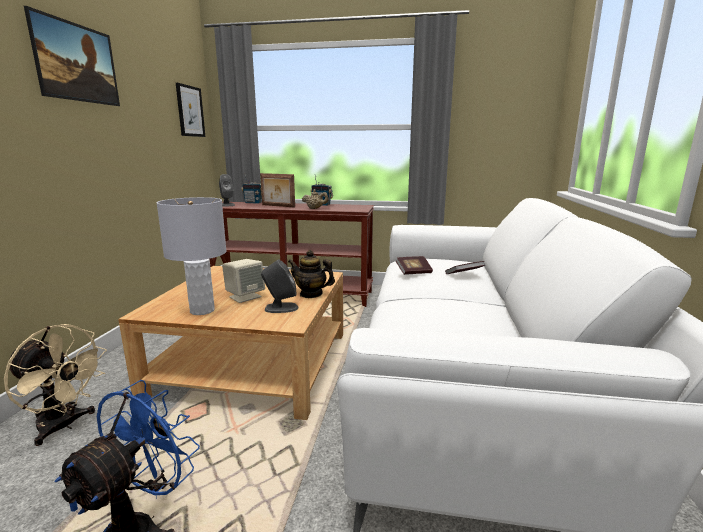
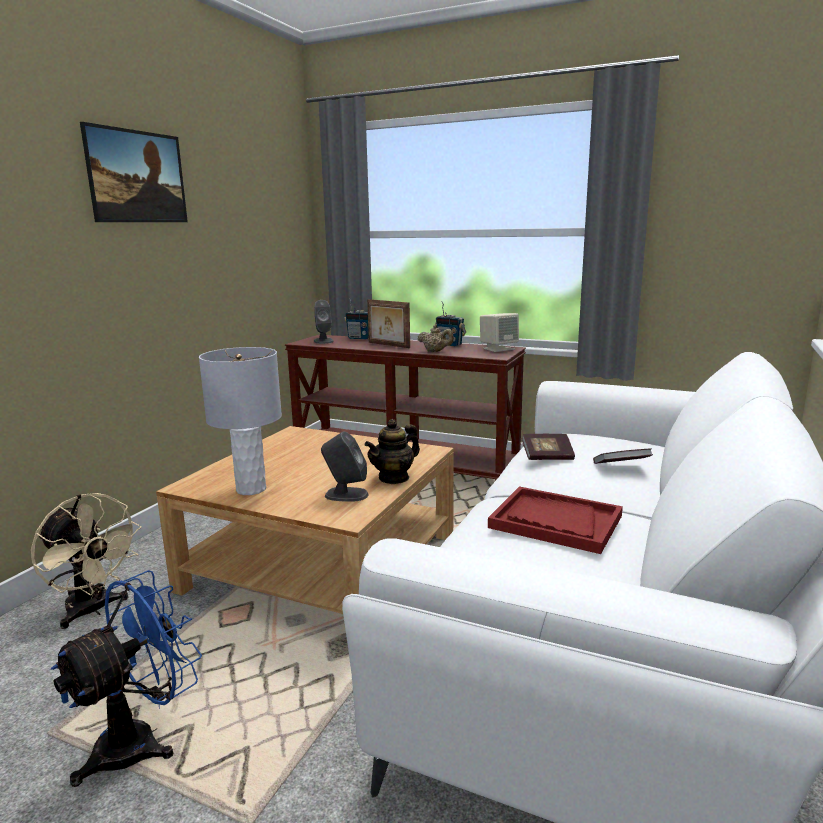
camera: 15 degrees right, 0 degrees up
(190, 111) = (283, 216): picture -> none
(245, 297) = (309, 474): beige speaker -> beige speaker (498, 349)
(311, 294) = (394, 478): teapot -> teapot turned 75 degrees counterclockwise
(445, 311) = (555, 522): none -> red tray

